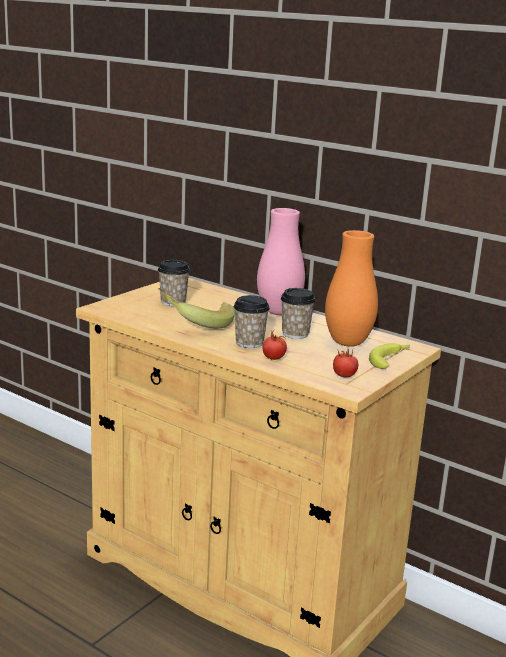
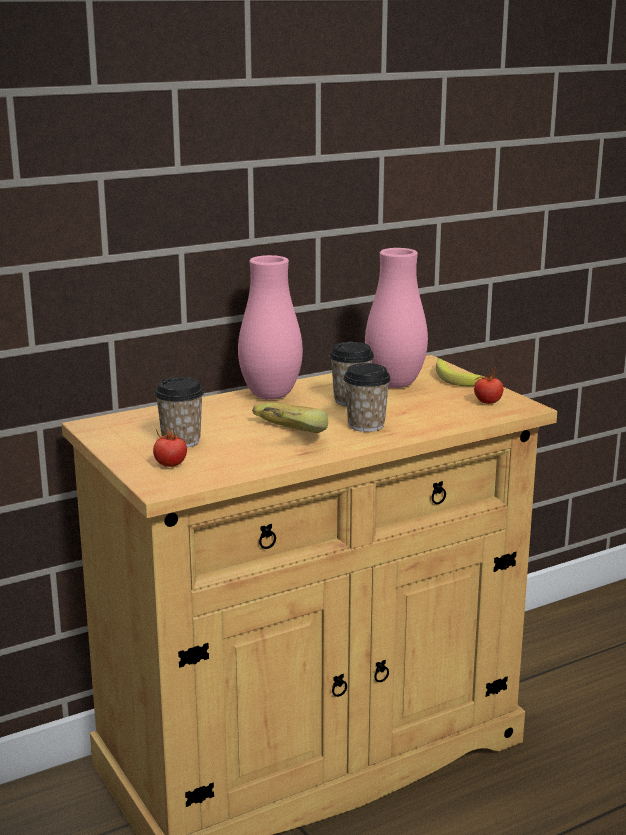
camera: 65 degrees left, 0 degrees up
(273, 358) = (421, 422): tomato -> tomato (171, 464)
(347, 343) = (395, 384): orange vase -> pink vase

